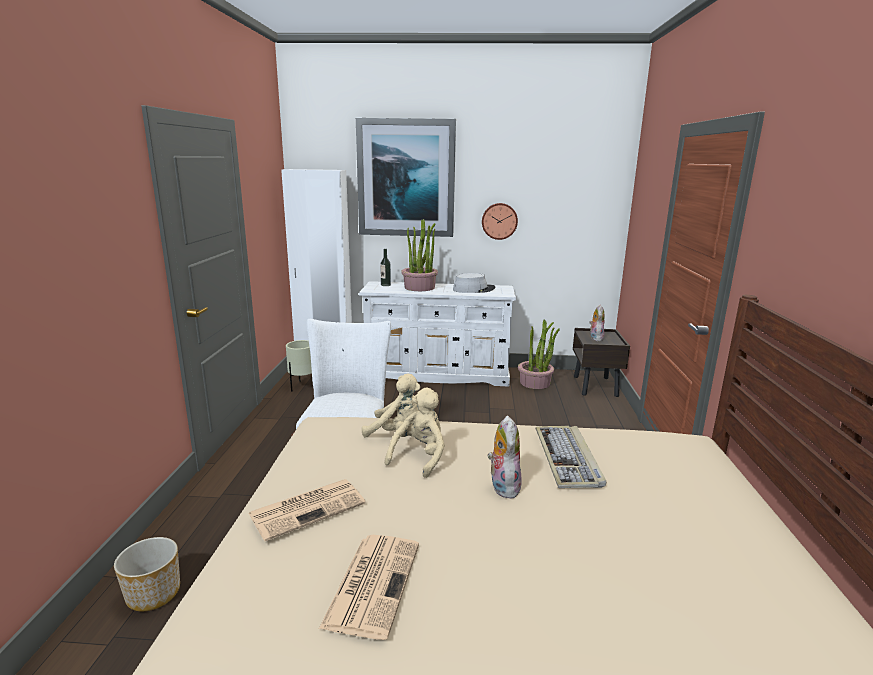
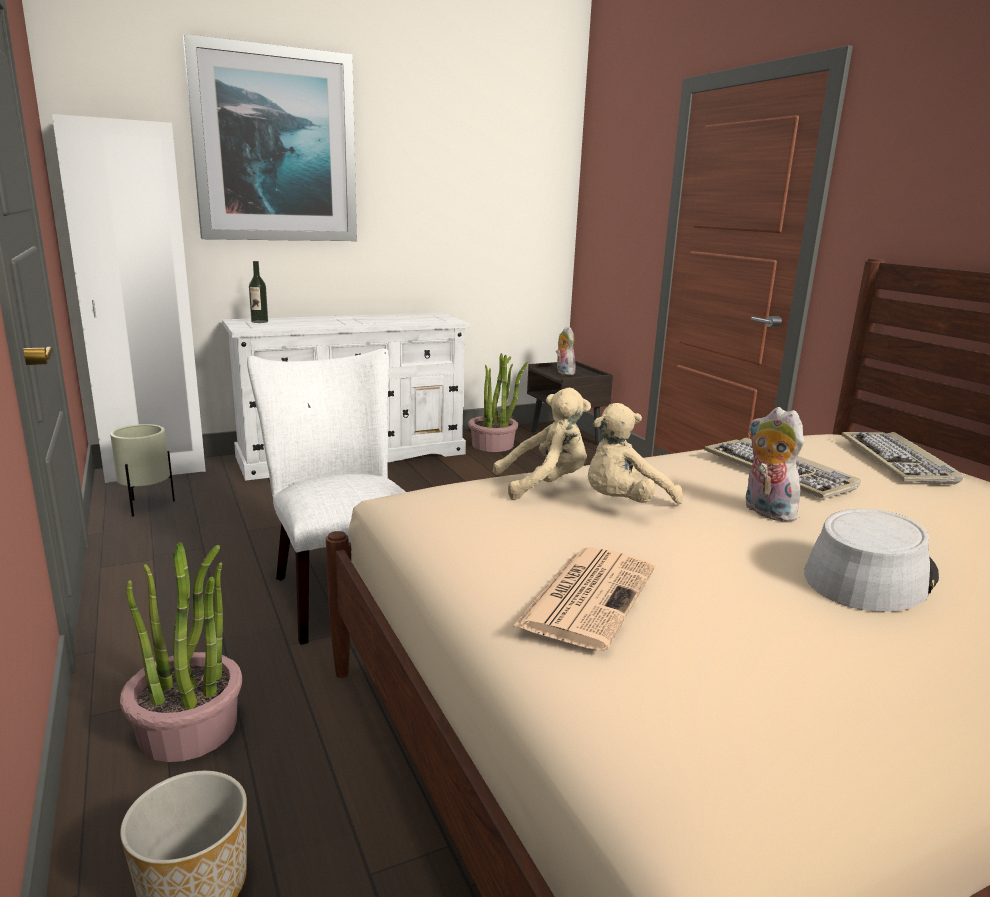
camera: 30 degrees left, 0 degrees up
(373, 582) = (813, 647): newspaper -> none
(419, 287) = (319, 321): potted plant -> potted plant (189, 729)
(419, 456) = (623, 504): beige plush toy -> beige plush toy turned 120 degrees counterclockwise
(473, 289) = (400, 318): grey hat -> grey hat (869, 575)
(499, 221) = (419, 217): wall clock -> none
(691, 473) = (897, 461): none -> keyboard

